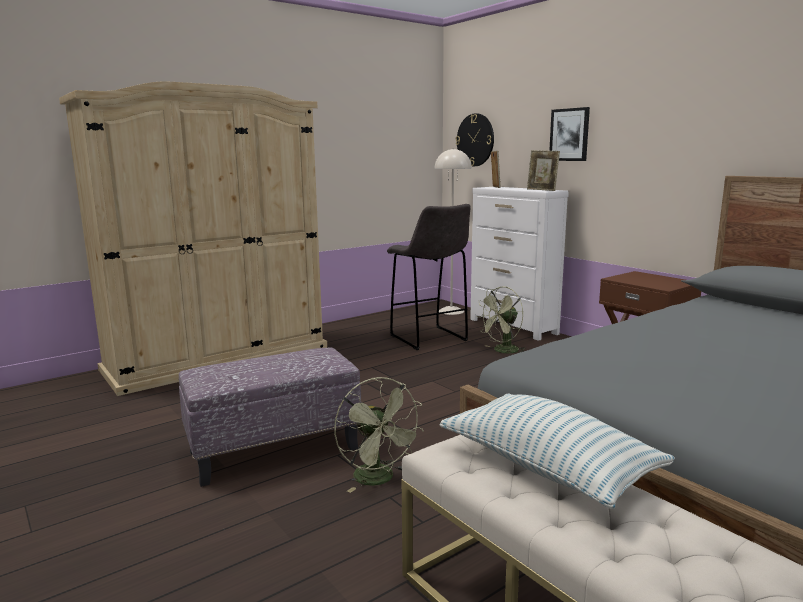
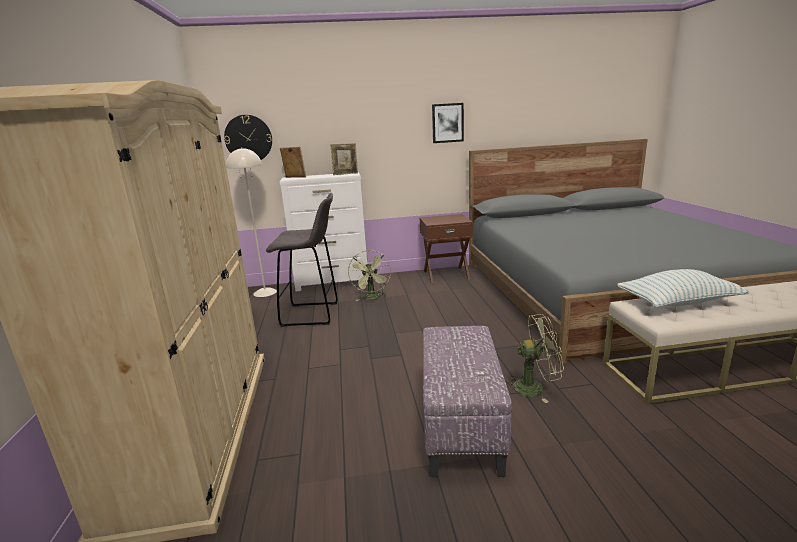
camera: 60 degrees left, 5 degrees up
(569, 134) = (351, 130): picture -> picture (447, 123)

